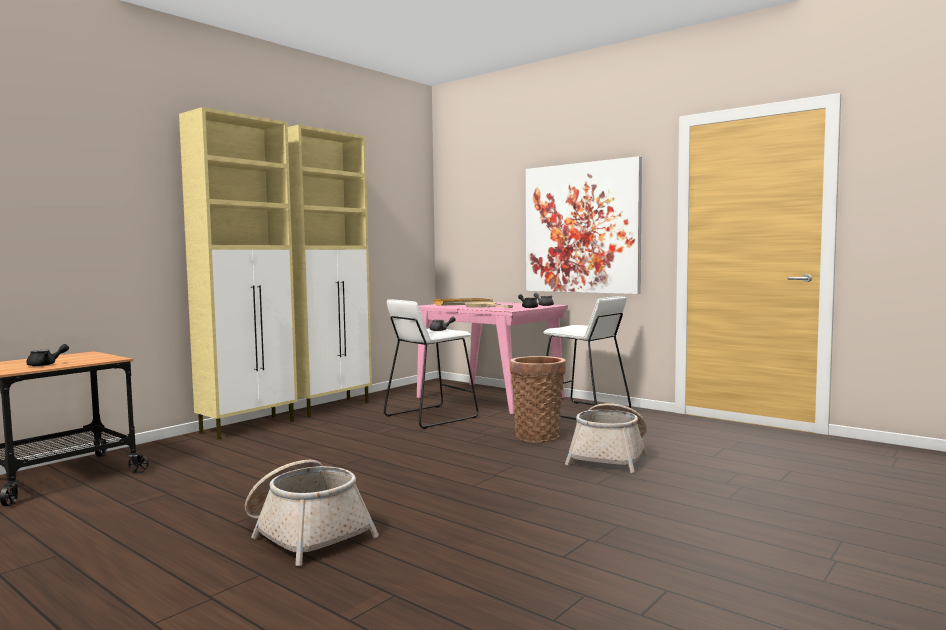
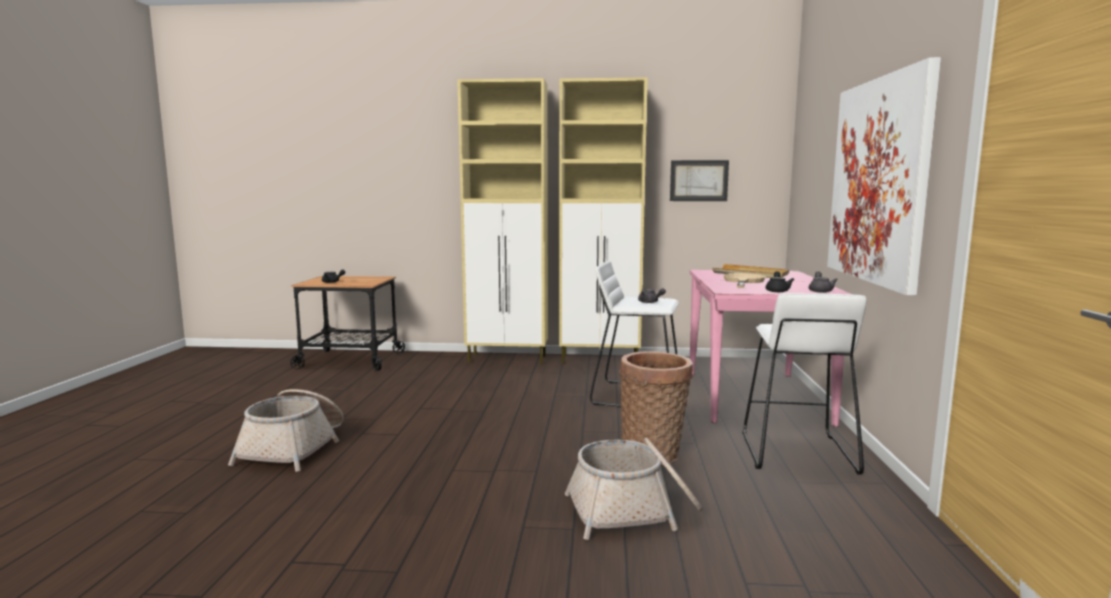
camera: 55 degrees right, 5 degrees up
(381, 231) = (698, 180): none -> picture

